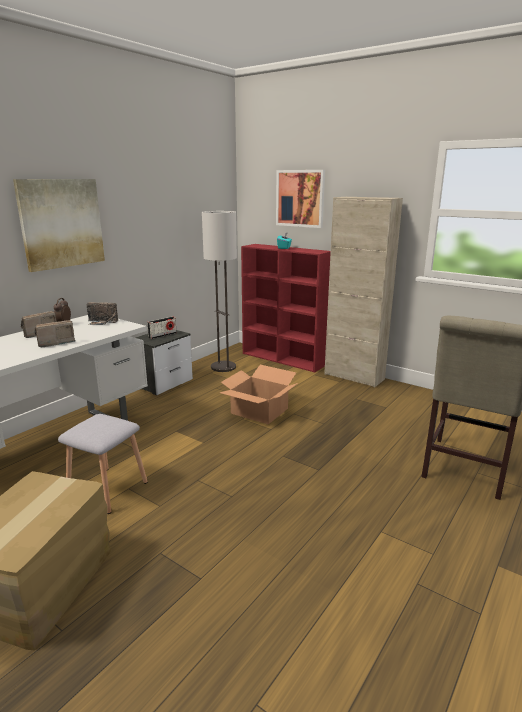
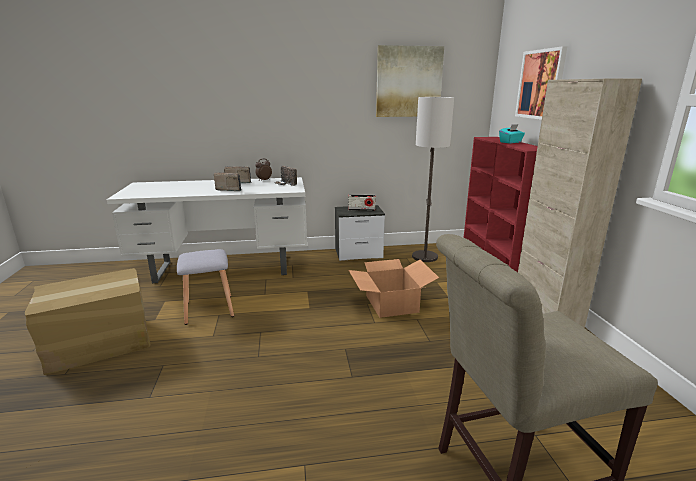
camera: 45 degrees right, 0 degrees up
(61, 223) = (280, 100): picture -> picture (408, 82)

